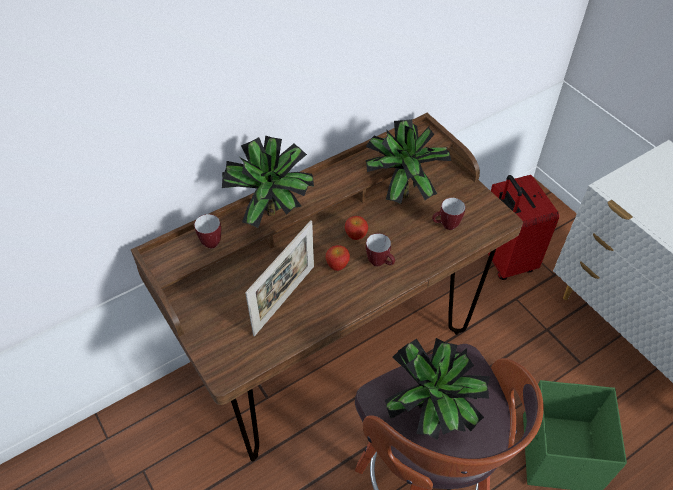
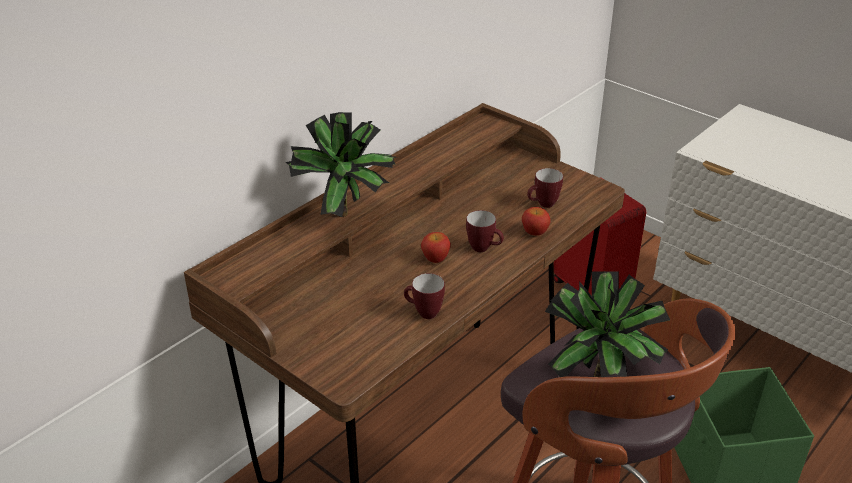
camera: 15 degrees left, 15 degrees down
(208, 242) = (278, 251): mug -> mug (423, 313)
(284, 299) = (387, 300): picture frame -> none
(356, 235) = (445, 229): apple -> apple (534, 232)
(401, 192) = (479, 183): potted plant -> none

